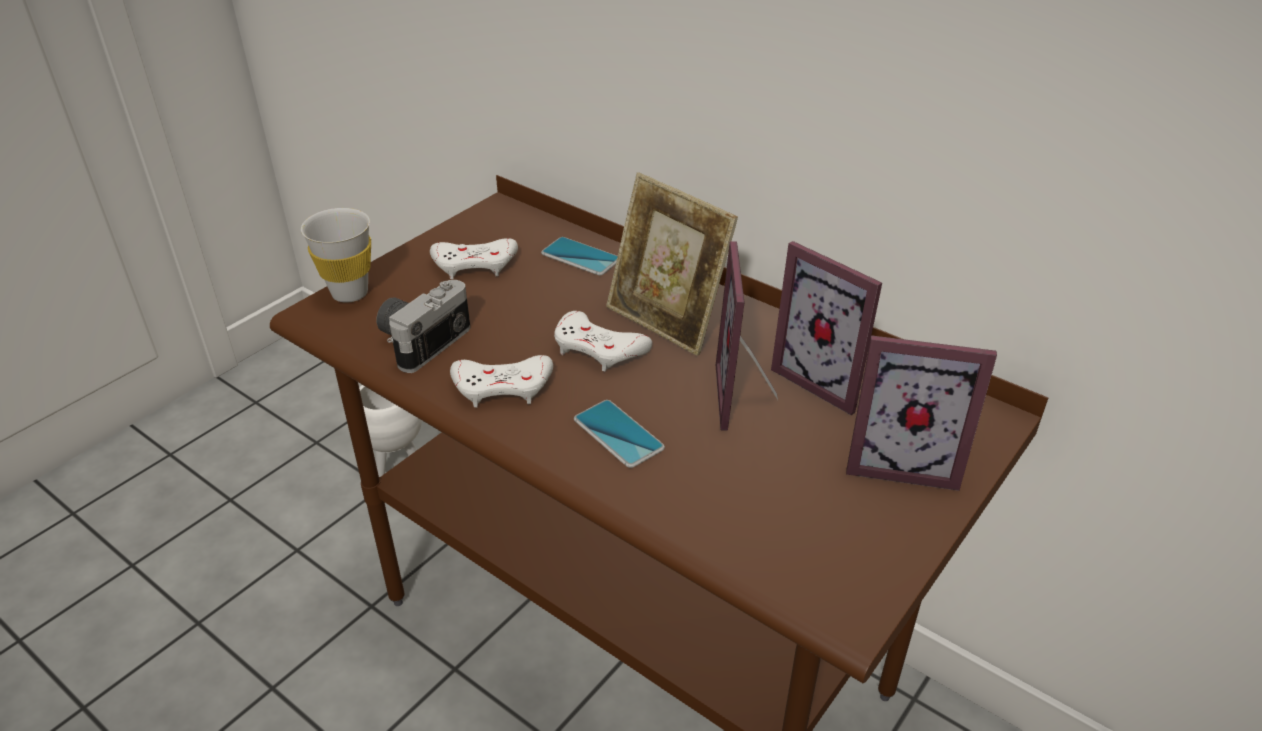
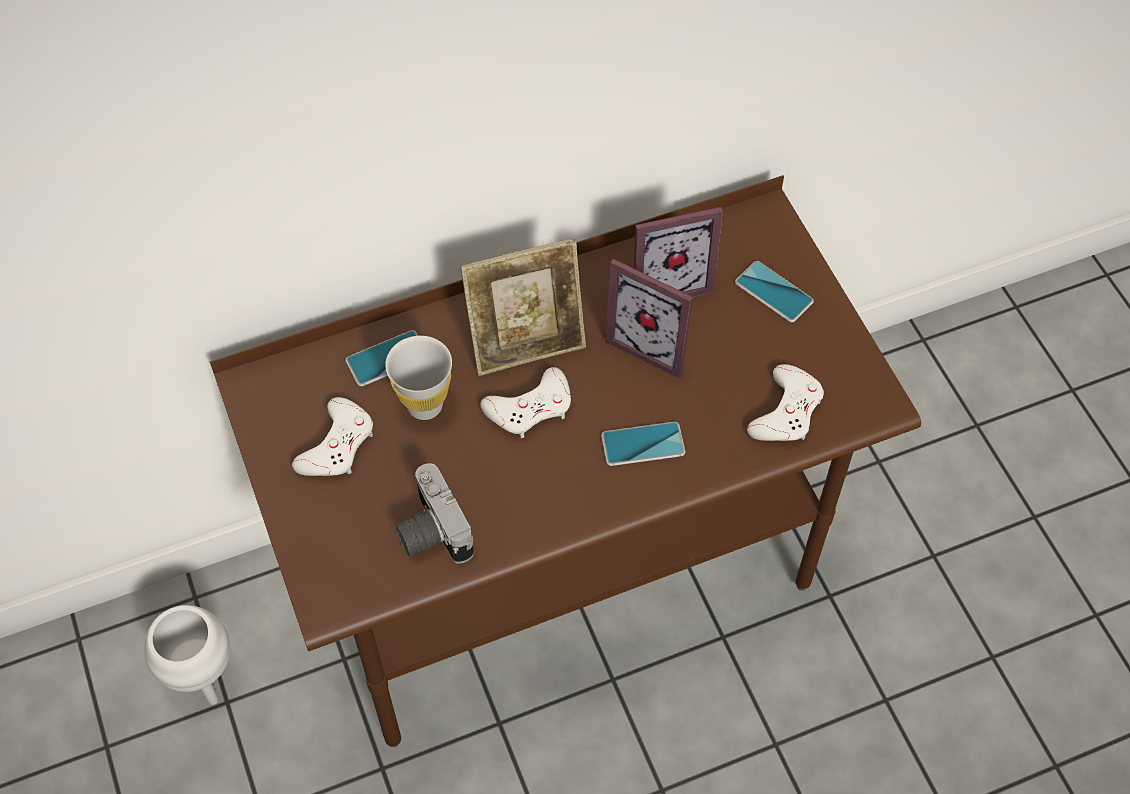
camera: 60 degrees left, 20 degrees up
(350, 293) = (313, 564): white cup -> white cup (425, 405)
(503, 386) = (536, 496): white game controller -> white game controller (786, 411)
(902, 460) = (774, 292): picture frame -> phone

